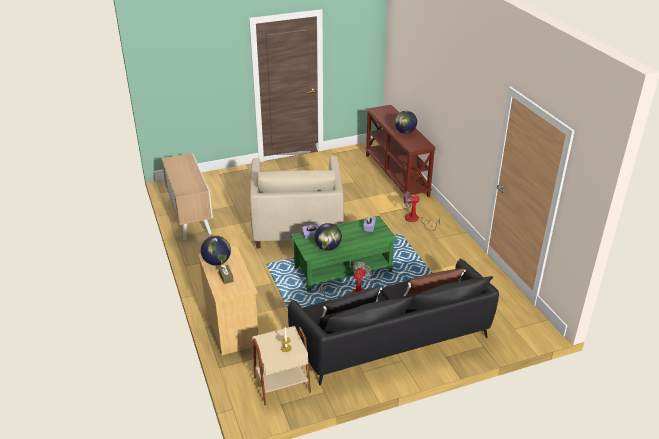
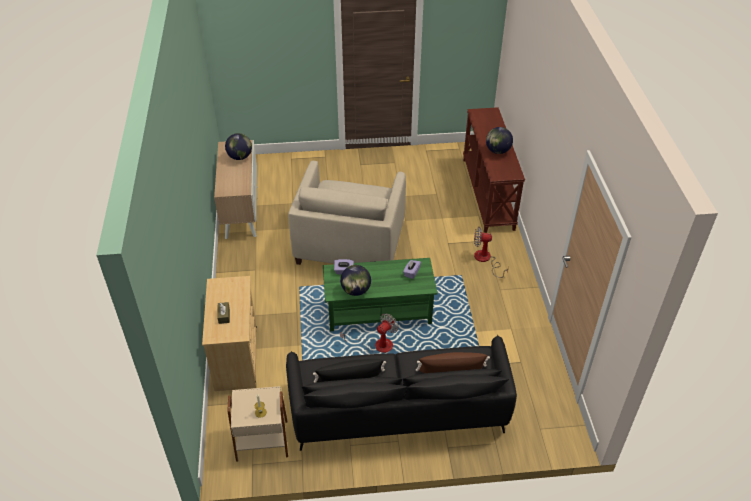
camera: 15 degrees right, 10 degrees up
(217, 262) = (222, 294): globe -> globe (240, 157)

